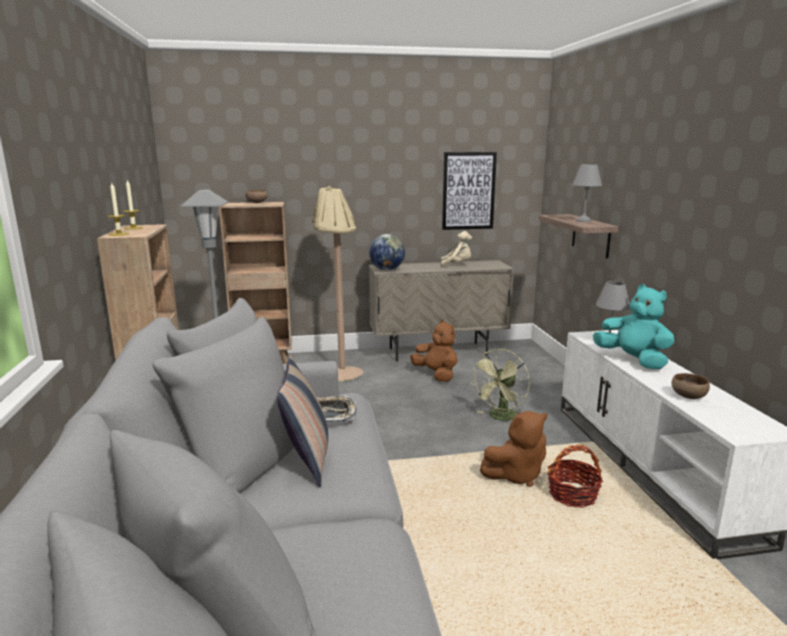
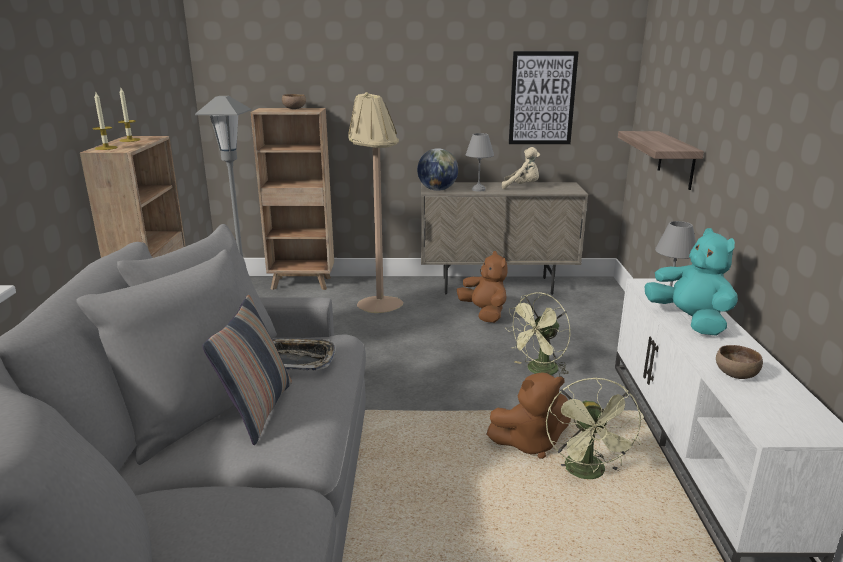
camera: 10 degrees right, 5 degrees up
(572, 495) = (588, 474): basket -> green fan
(583, 221) = (666, 142): grey table lamp -> grey table lamp (479, 189)

